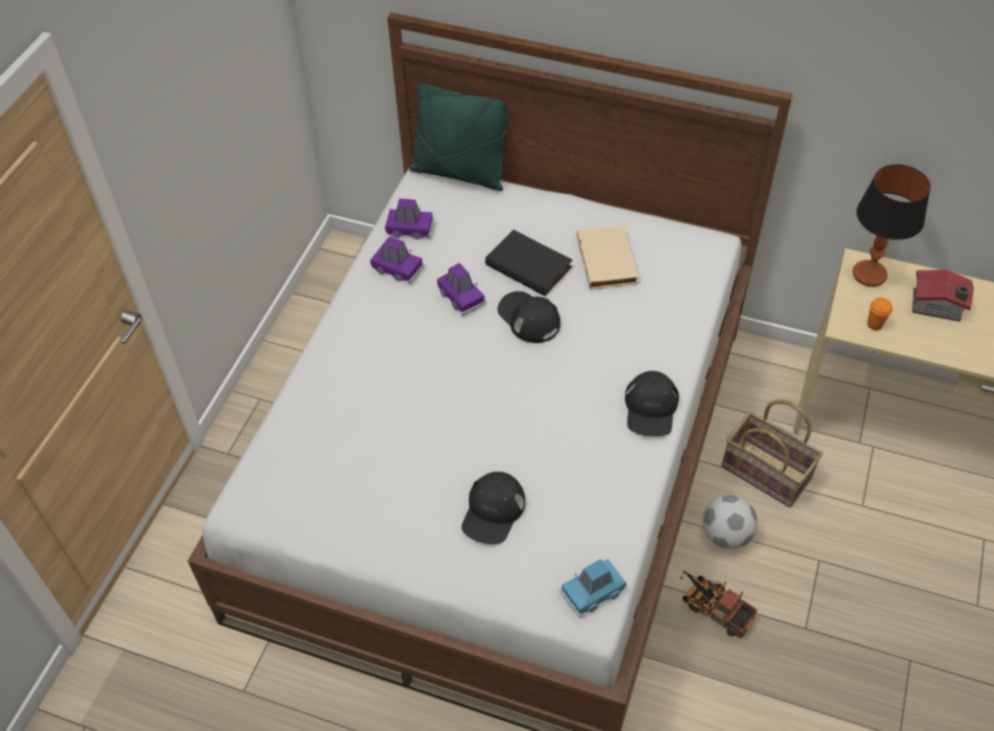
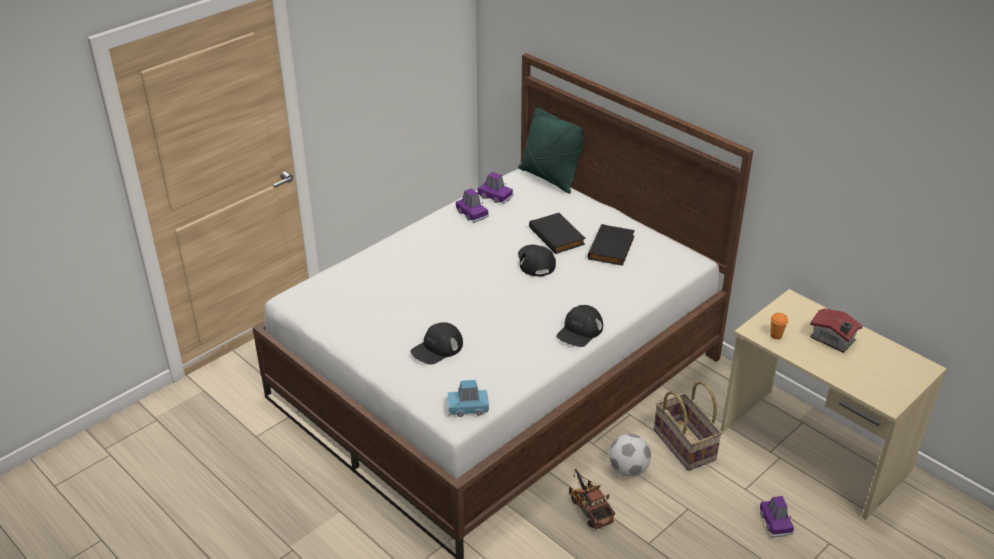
camera: 25 degrees right, 15 degrees down
(461, 297) = (501, 239): purple toy car -> purple toy car (775, 522)
(608, 261) = (612, 248): beige book -> black book
(869, 274) = (795, 308): table lamp -> none

